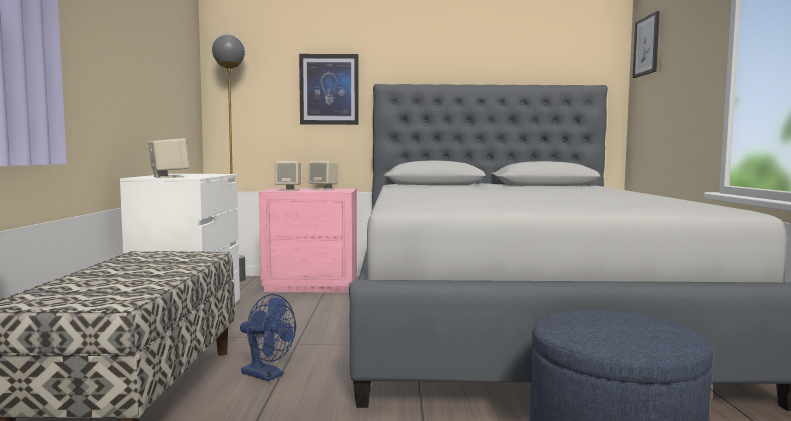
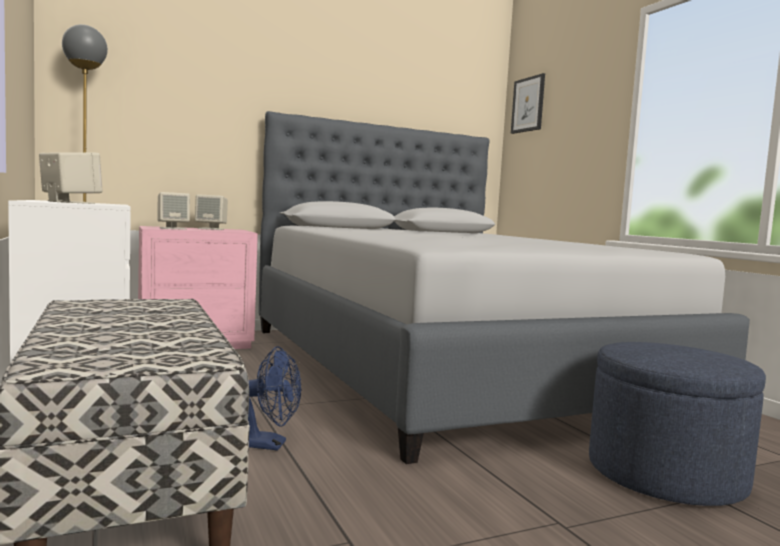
camera: 25 degrees left, 0 degrees up
(329, 89) = (210, 111): picture -> none

